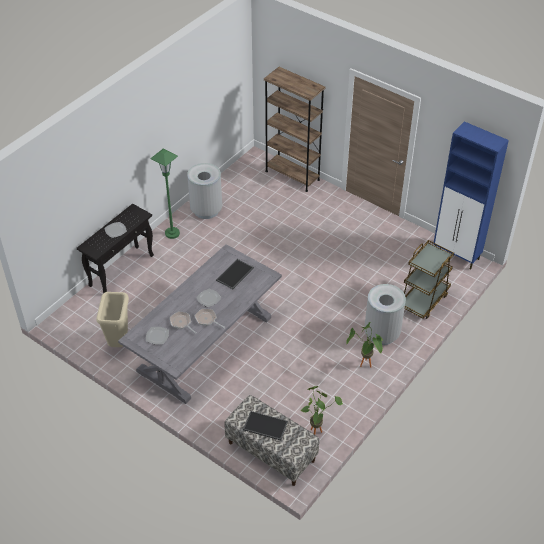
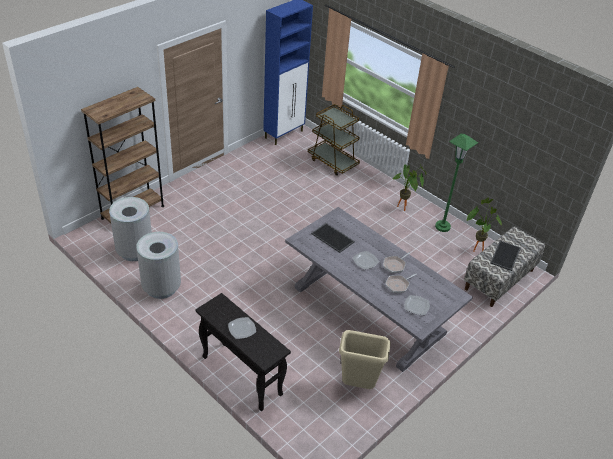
camera: 85 degrees left, 5 degrees down
(172, 233) = (191, 322): green floor lamp -> green floor lamp (442, 227)
(382, 333) = (368, 192): grey trash can -> grey trash can (134, 251)

